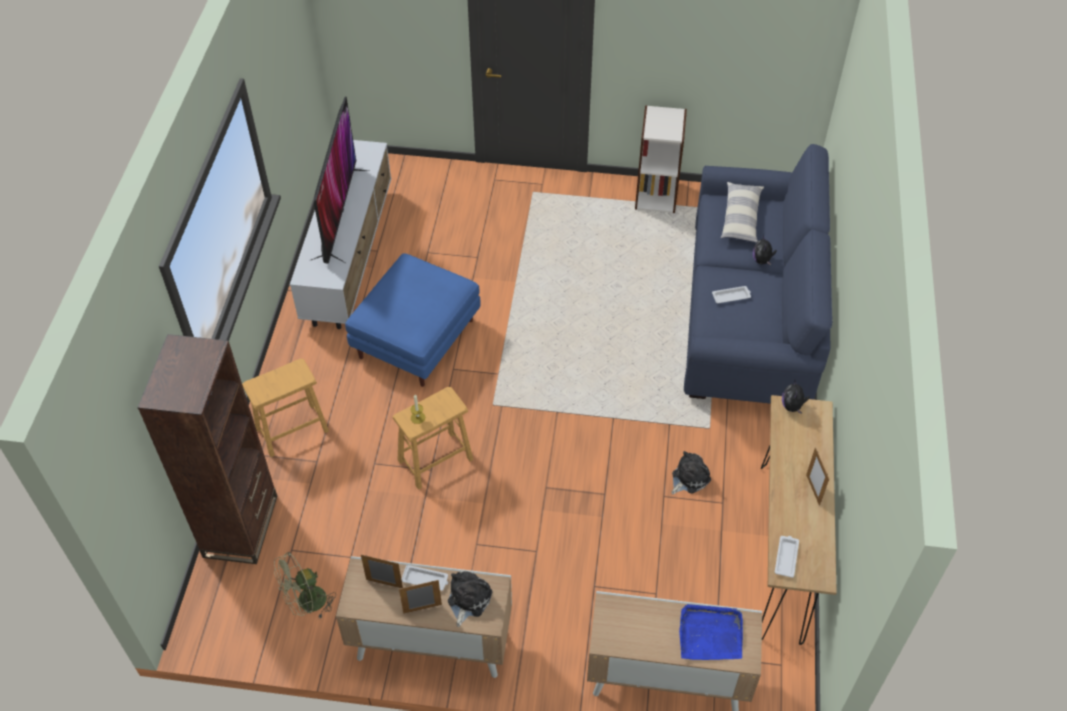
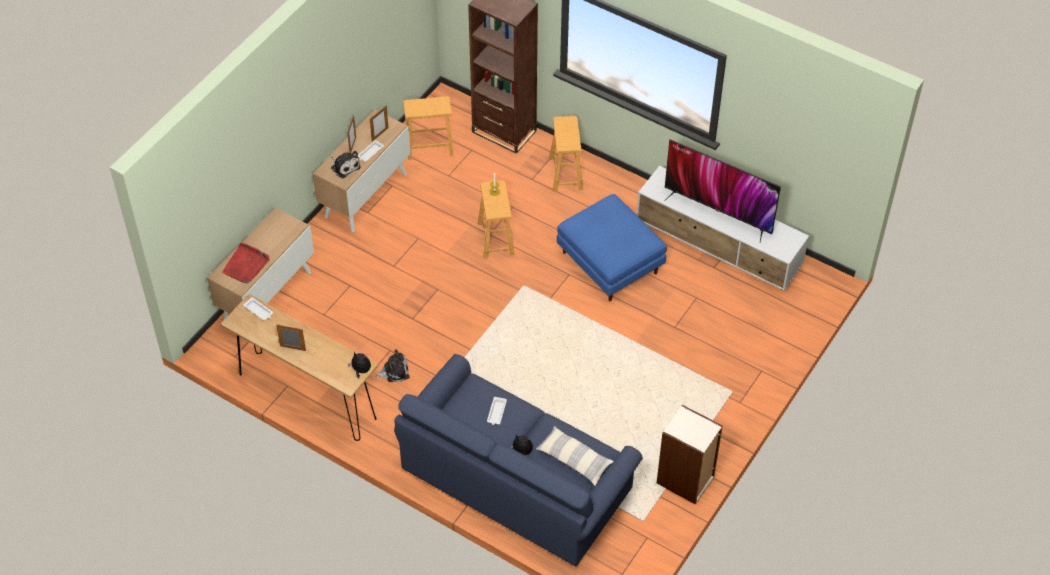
camera: 115 degrees right, 0 degrees up
(306, 603) = (429, 147): green fan -> brown stool
(689, 478) = (394, 371): plush toy -> plush toy turned 90 degrees counterclockwise
(710, 634) = (246, 265): blue tray -> red tray

